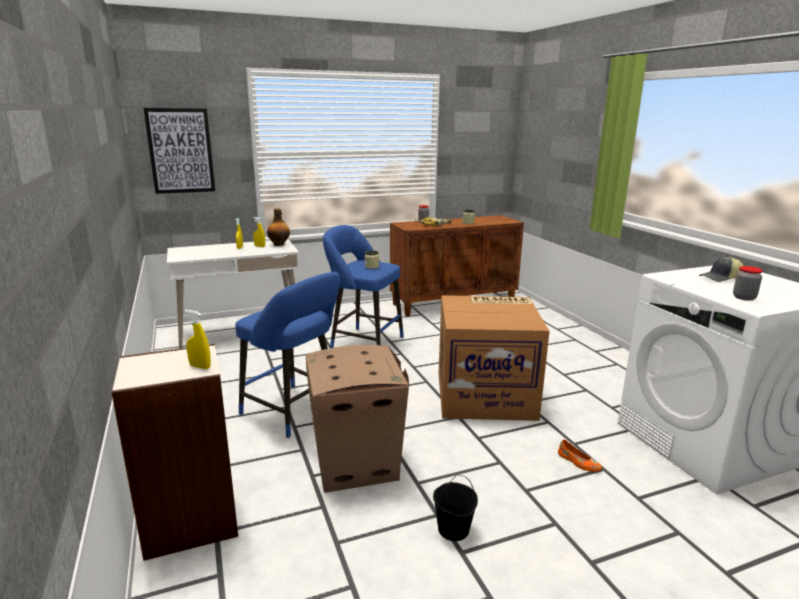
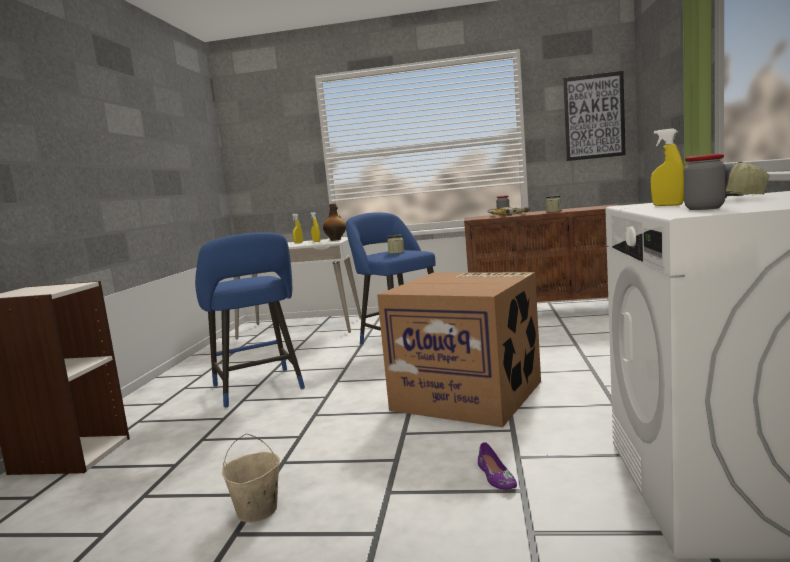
camera: 30 degrees right, 10 degrees down
(180, 151) = (262, 158): picture -> picture (594, 117)
(200, 366) = (52, 290): yellow spray bottle -> yellow spray bottle (667, 205)
(356, 463) = (252, 436): cardboard box -> none
(454, 530) = (257, 511): black bucket -> beige bucket
(578, 462) = (495, 477): orange shoe -> purple shoe

